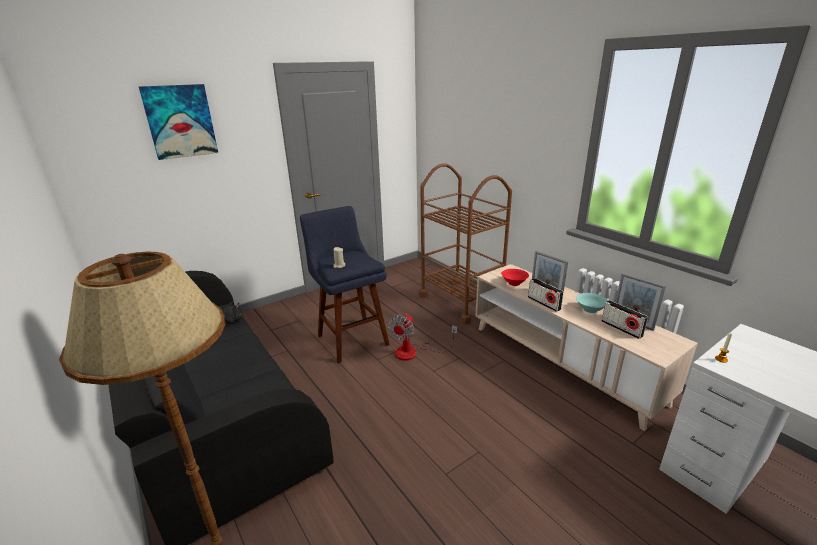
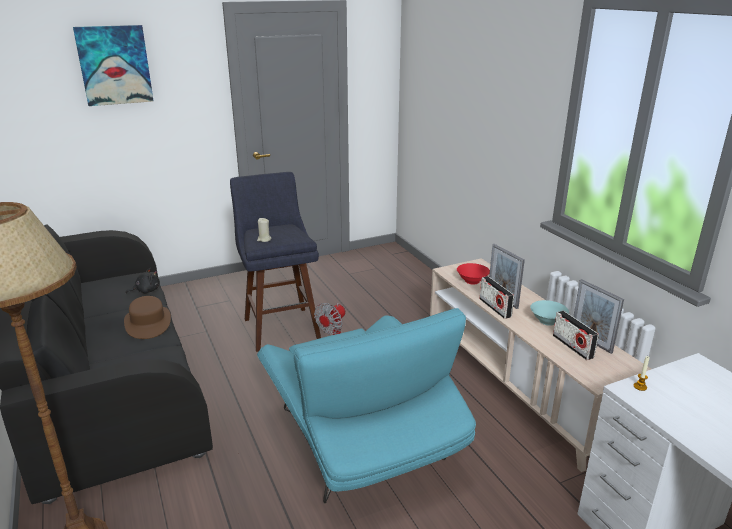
camera: 10 degrees right, 0 degrees up
(243, 351) = (148, 323): none -> brown hat
(461, 301) = (426, 299): brown cart -> none
(461, 435) = (363, 444): none -> turquoise armchair

